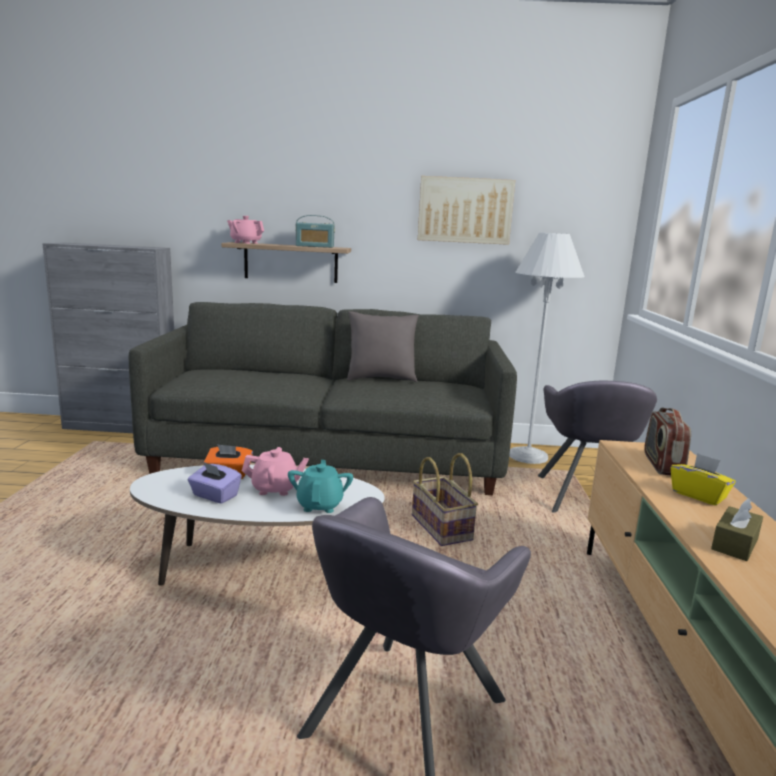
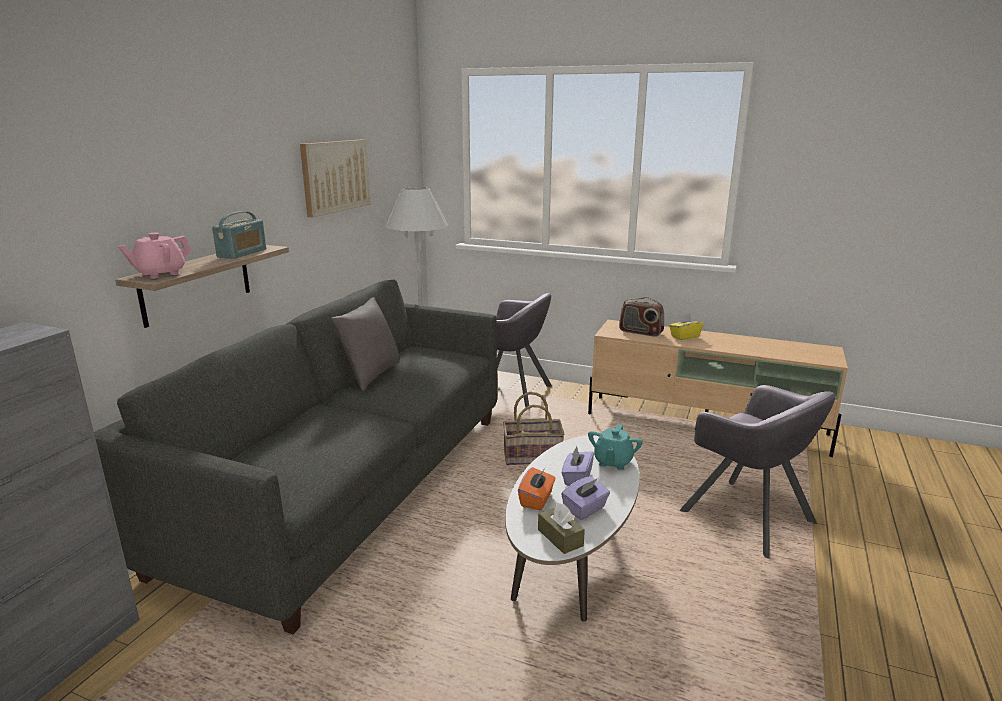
camera: 70 degrees left, 5 degrees up
(275, 489) = (577, 478): pink teapot -> purple tissue box
(320, 505) = (613, 462): turquoise teapot -> turquoise teapot turned 90 degrees counterclockwise
(735, 544) = (740, 346): brown tissue box -> brown tissue box (560, 538)

